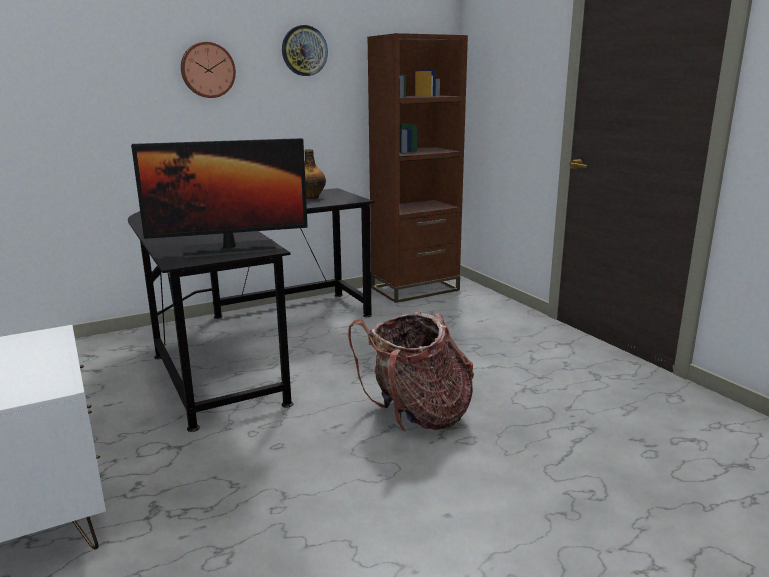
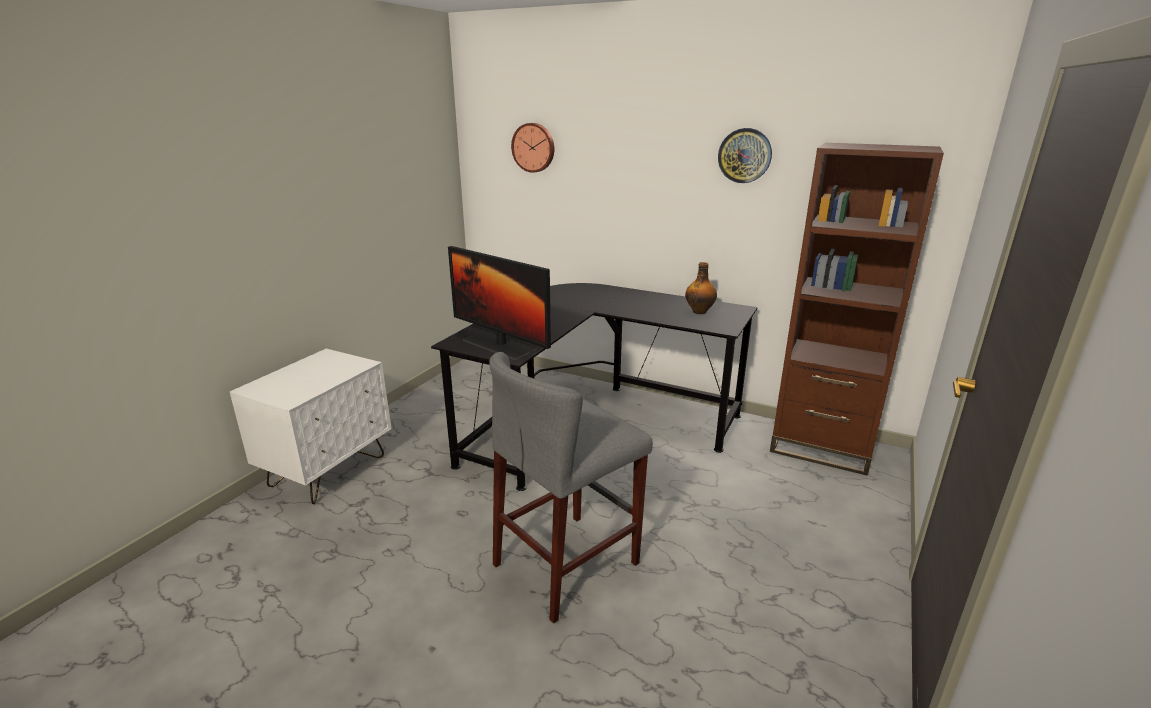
camera: 55 degrees right, 5 degrees up
(207, 70) = (643, 170): wall clock -> wall clock (534, 147)
(417, 416) = (567, 564): backpack -> grey stool

